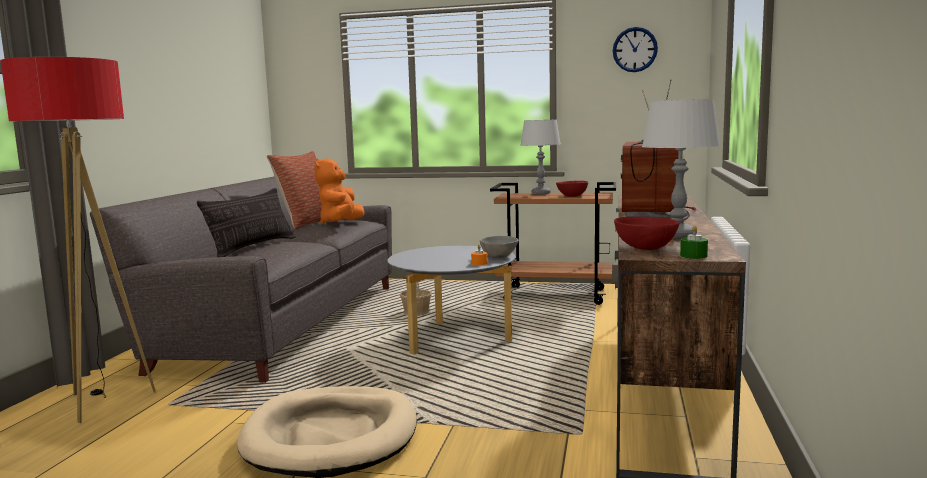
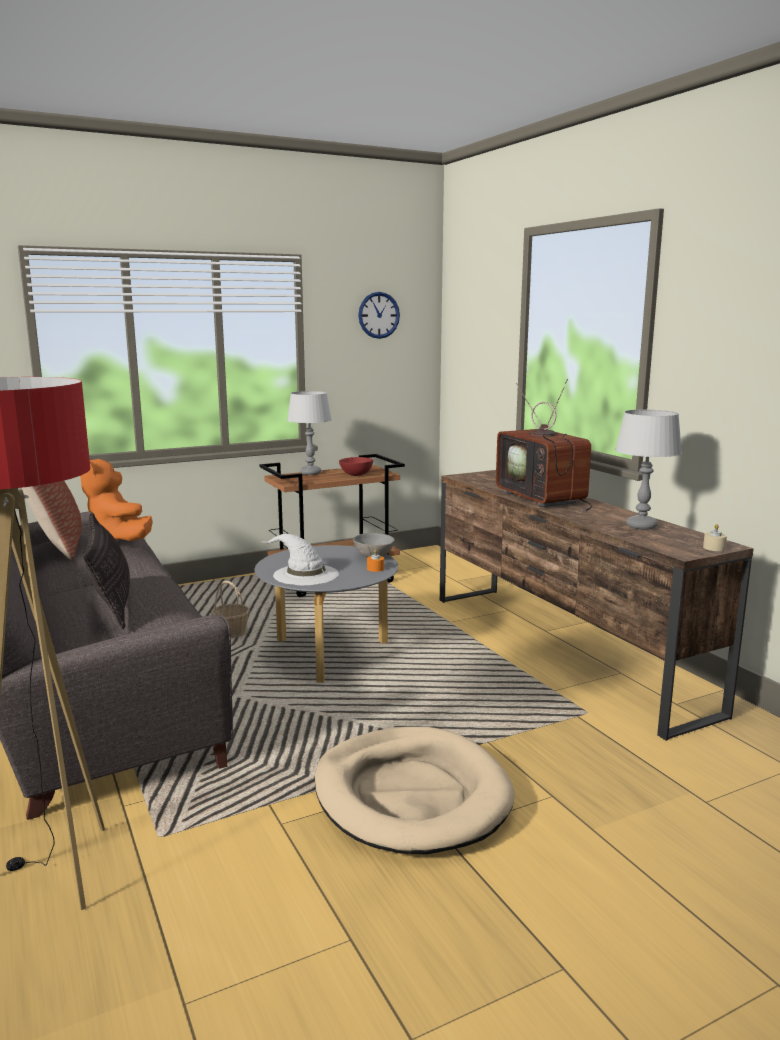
camera: 40 degrees left, 5 degrees up
(421, 259) = (304, 574): none -> white hat
(645, 248) = (665, 545): red bowl -> none
(693, 256) = (714, 548): green candle -> beige candle

